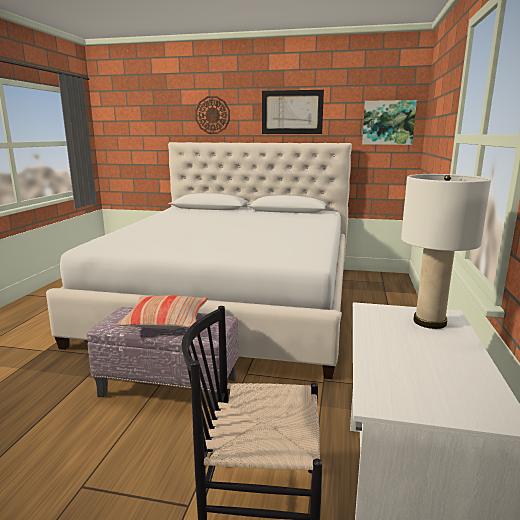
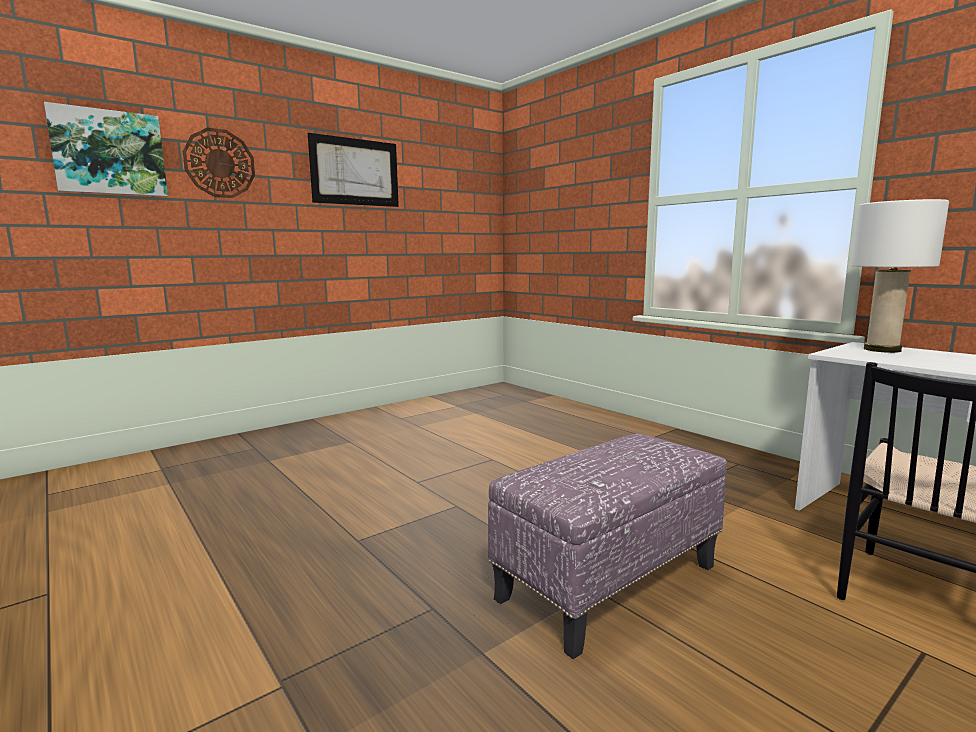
camera: 50 degrees left, 5 degrees down
(166, 321) = (620, 462): pillow -> none
(231, 300) = (403, 464): white bed -> none
(388, 122) = (469, 196): picture -> picture (109, 153)

